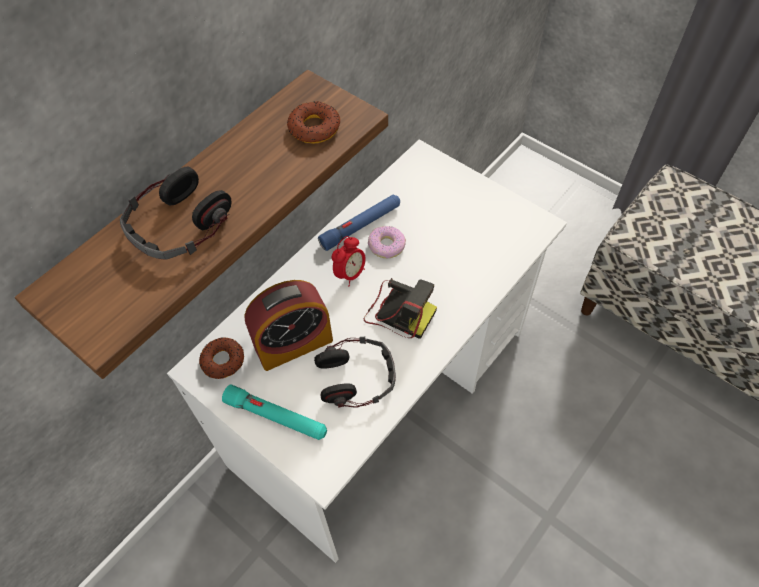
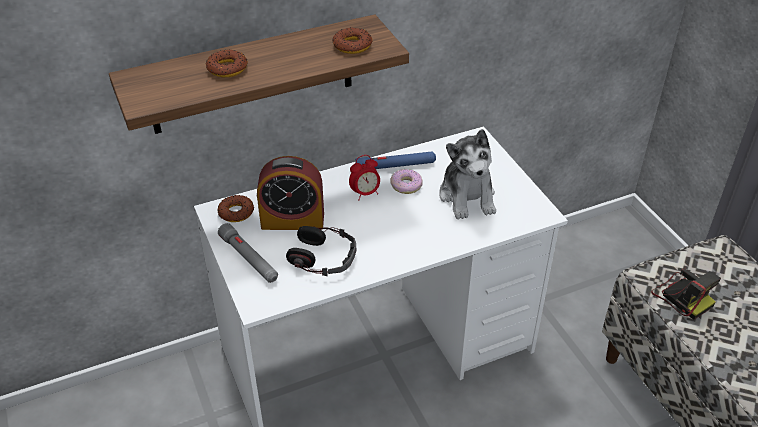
camera: 25 degrees right, 15 degrees down
(179, 225) = (227, 68): headphones -> donut
(276, 416) = (249, 259): turquoise flashlight -> grey flashlight
(398, 311) = (384, 229): camera -> camera (681, 296)
(456, 234) = (467, 196): none -> plush toy

